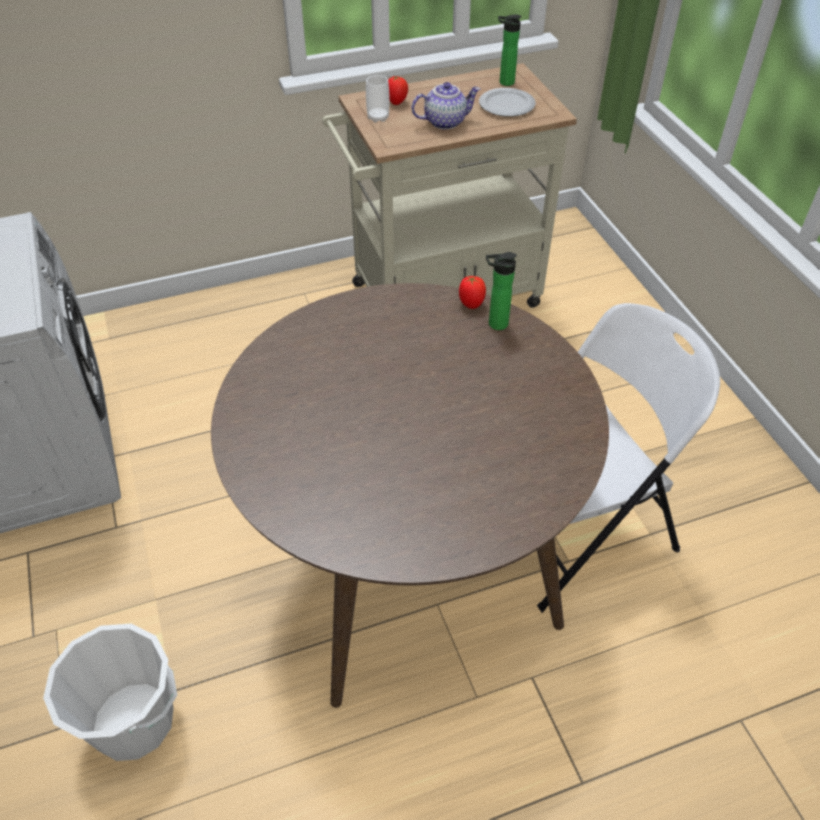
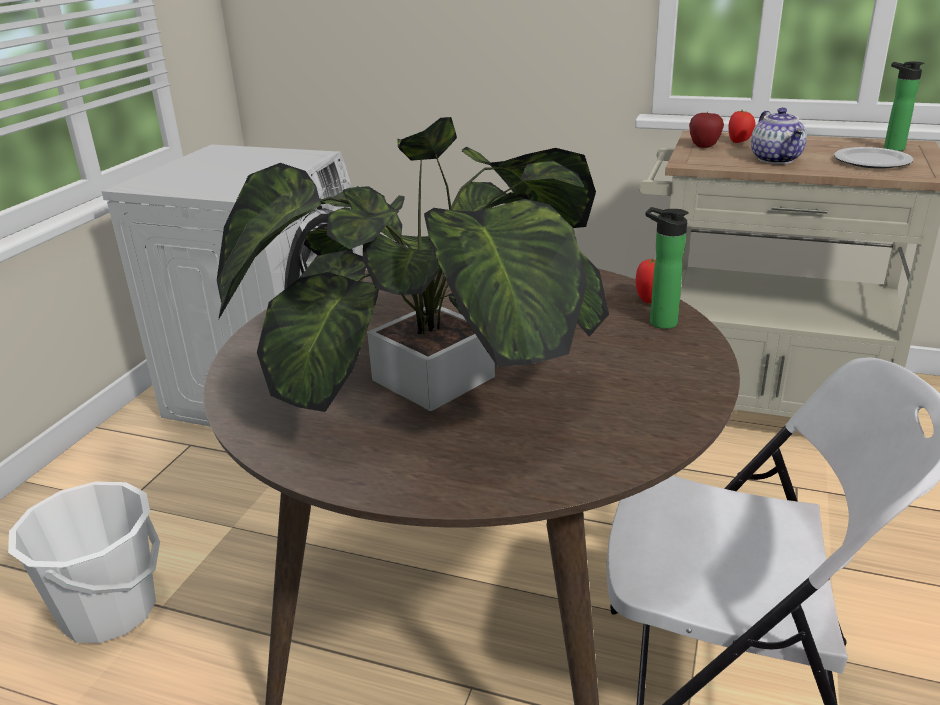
camera: 40 degrees right, 20 degrees down
(378, 118) = (704, 147): cup -> apple
(414, 445) = (433, 377): none -> potted plant
(445, 122) = (777, 159): teapot -> teapot turned 60 degrees clockwise

